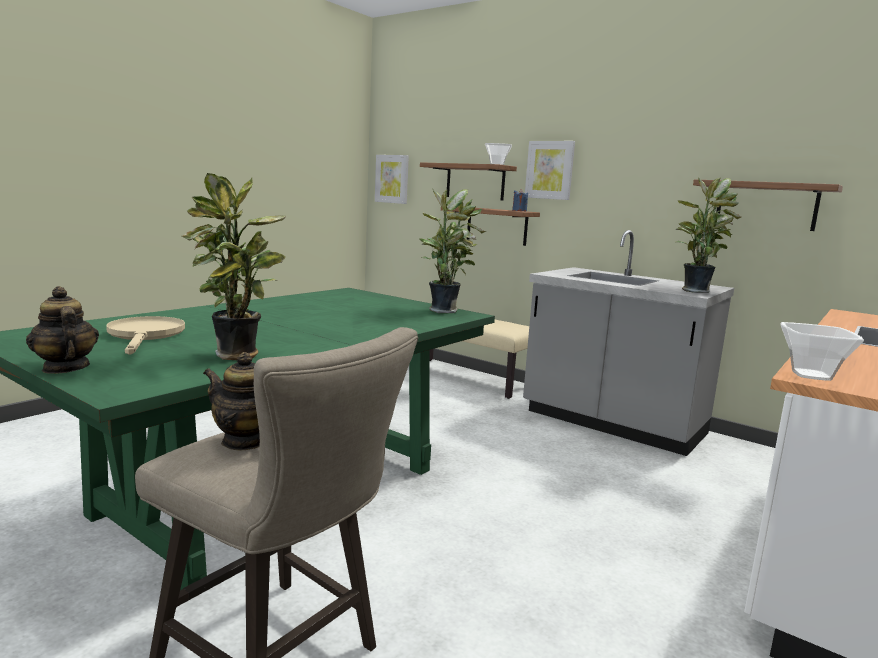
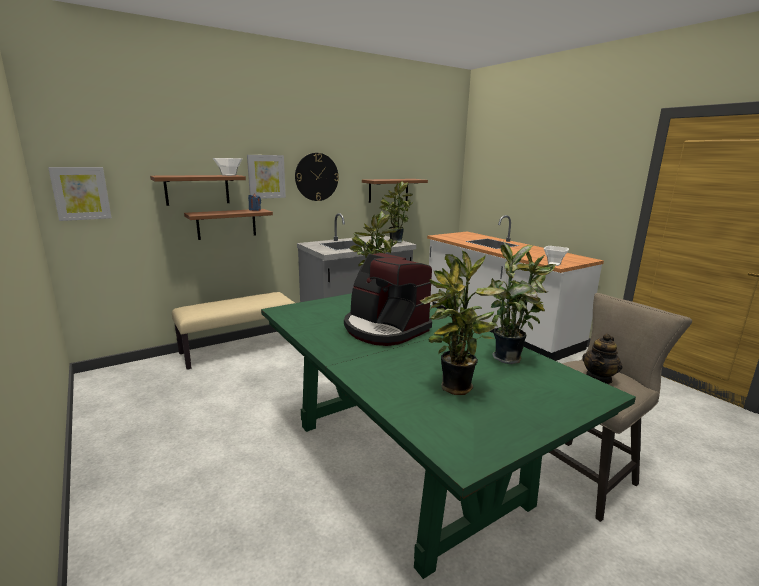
camera: 70 degrees left, 5 degrees up
(65, 368) = (561, 414): teapot -> none
(145, 335) = (455, 389): beige frying pan -> potted plant
(315, 316) = (384, 329): none -> coffee machine
(621, 173) = (316, 177): none -> wall clock

